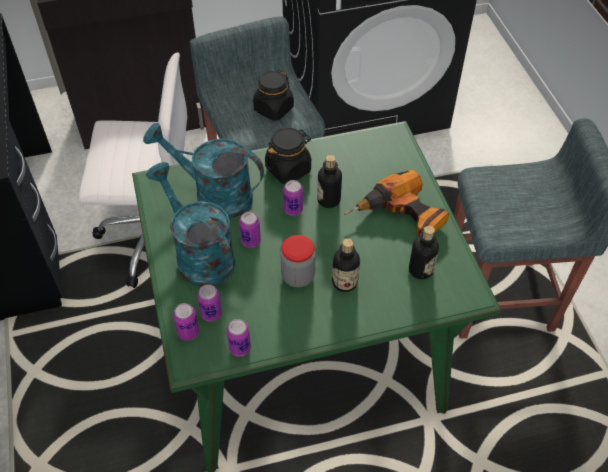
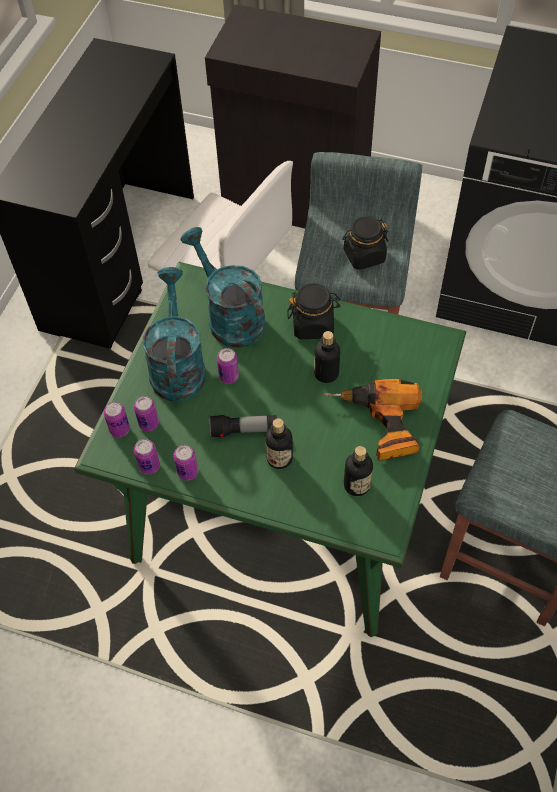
camera: 35 degrees right, 5 degrees up
(293, 209) = (287, 366): can -> can (188, 472)
(298, 276) = (244, 430): jar -> flashlight

